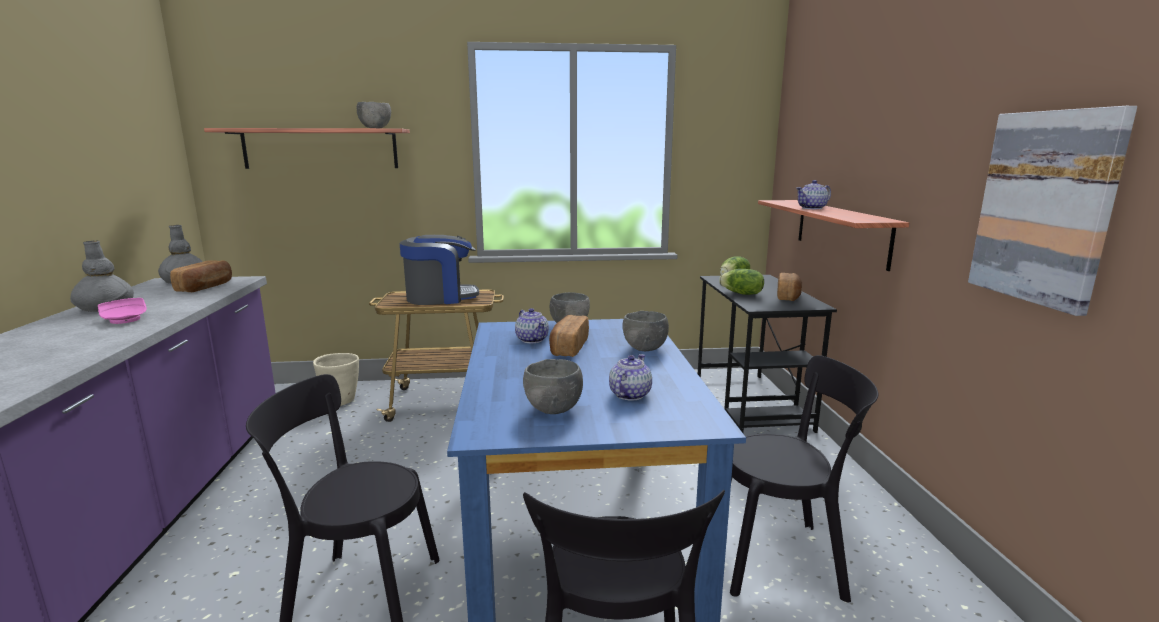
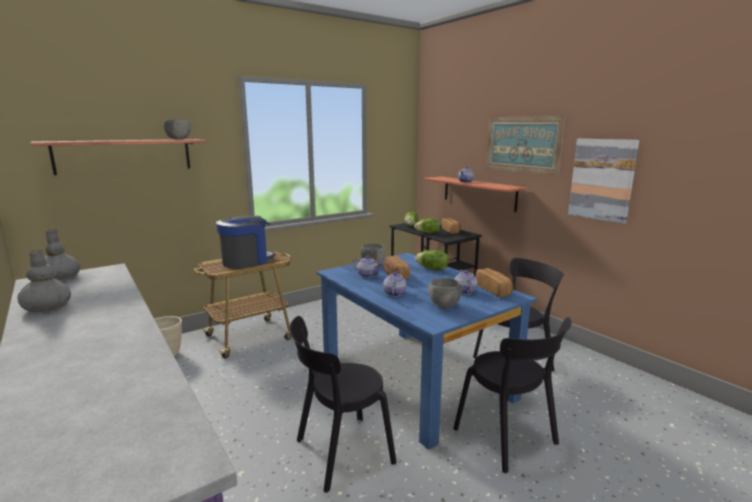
camera: 30 degrees left, 0 degrees up
(125, 319) = (96, 310): pink plate -> none
(206, 287) = (95, 278): bread -> bread (494, 290)
(516, 373) = (394, 293): none -> teapot
(644, 349) = (432, 269): grey bowl -> lettuce
(910, 135) = (522, 144): none -> picture

